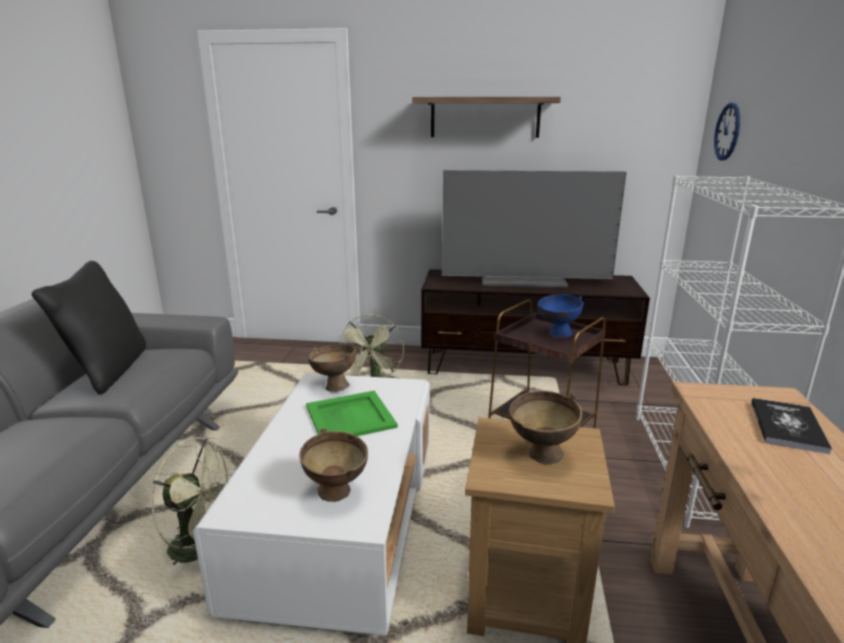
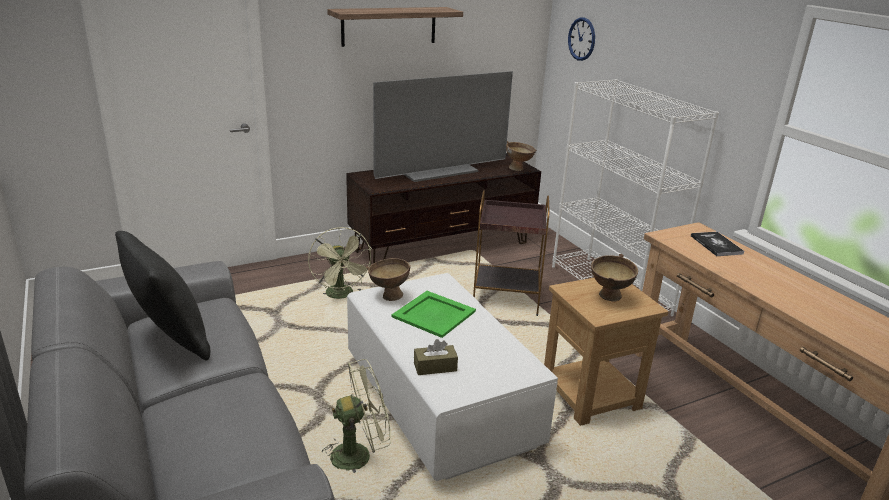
camera: 35 degrees left, 5 degrees up
(268, 472) = (435, 367): none -> brown tissue box
(337, 495) = (498, 364): brown bowl -> brown bowl (519, 169)
(556, 334) = (515, 215): blue bowl -> none

